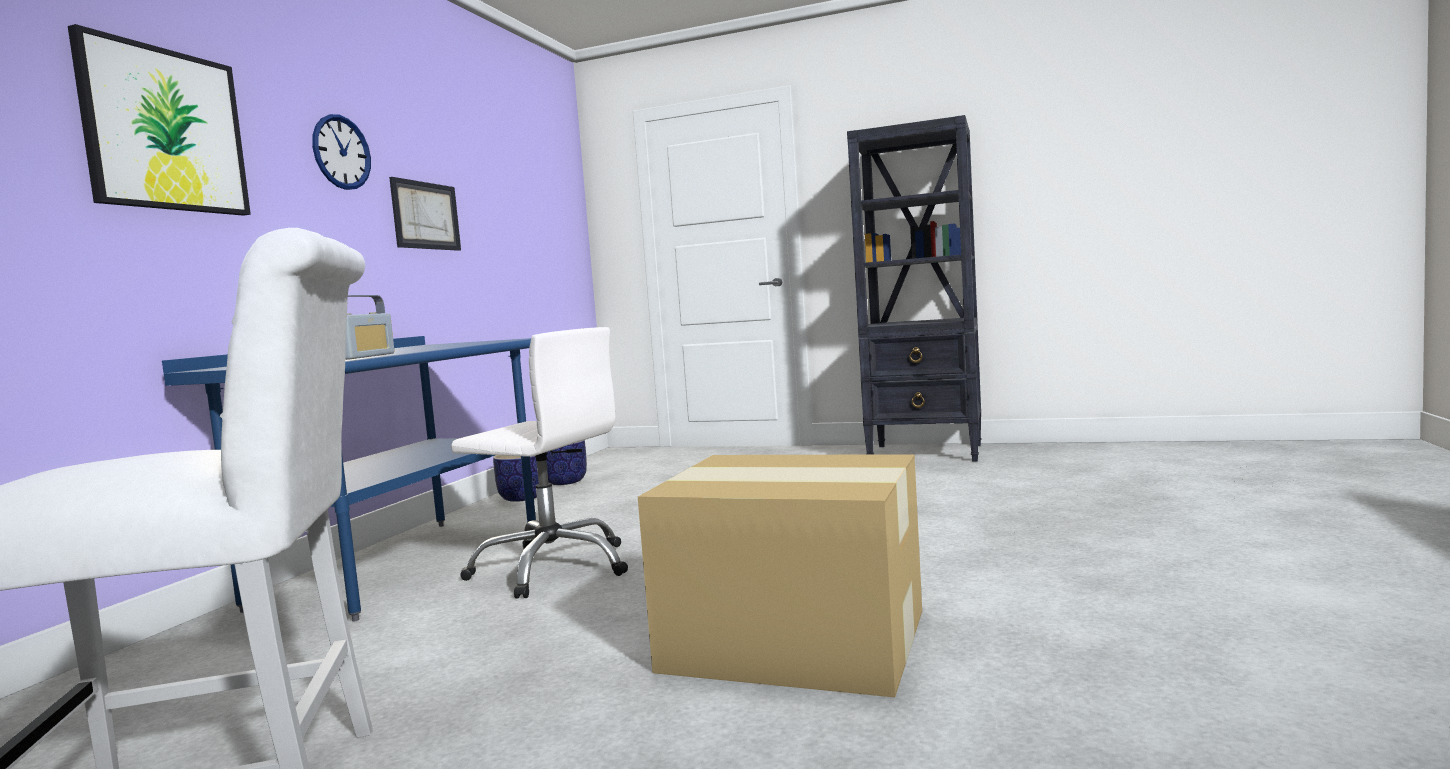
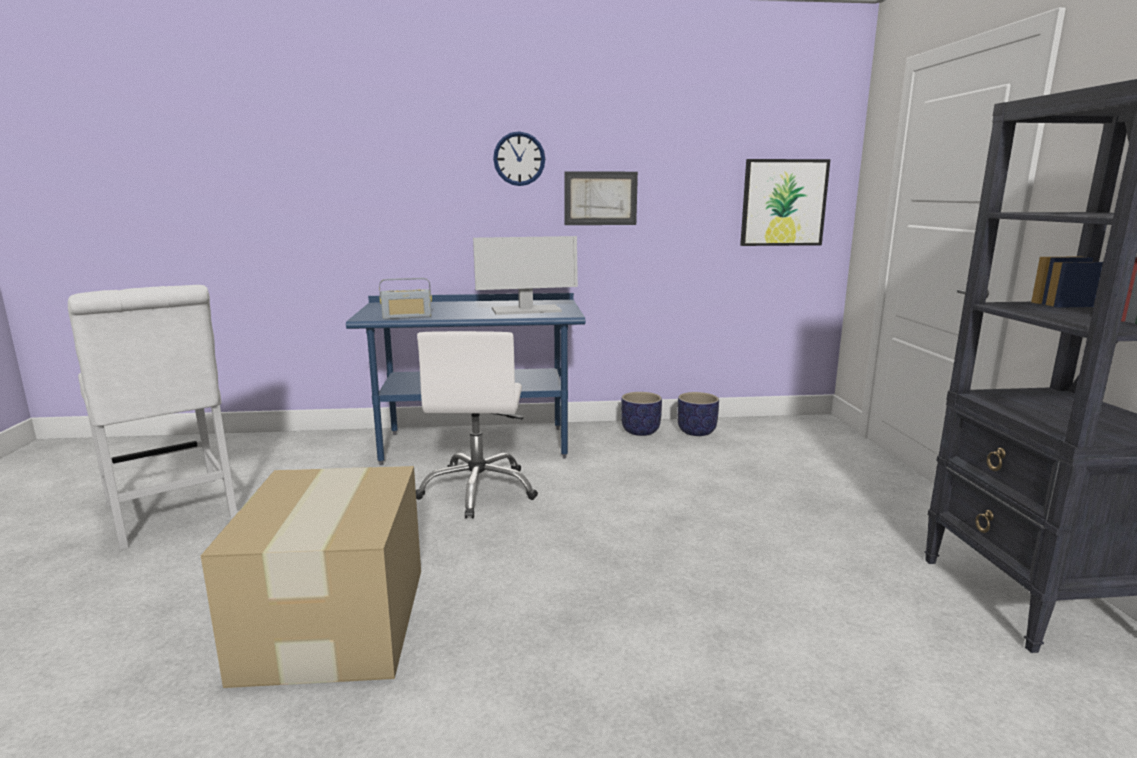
camera: 65 degrees right, 10 degrees up
(164, 130) = (387, 165): picture -> picture (783, 203)
(452, 344) = (525, 310): none -> monitor

